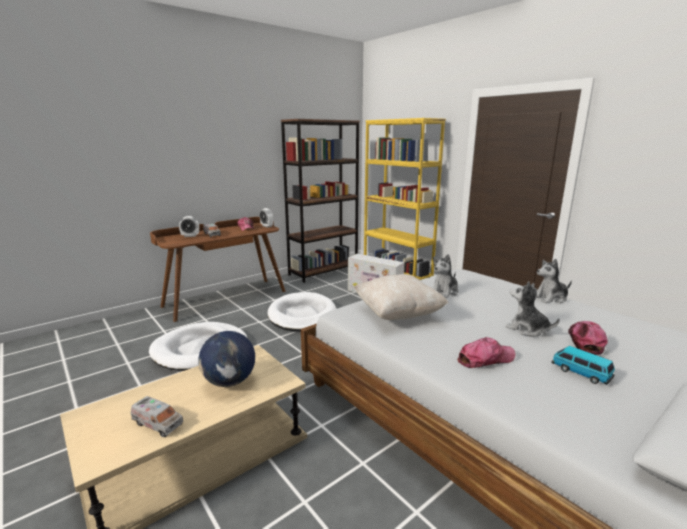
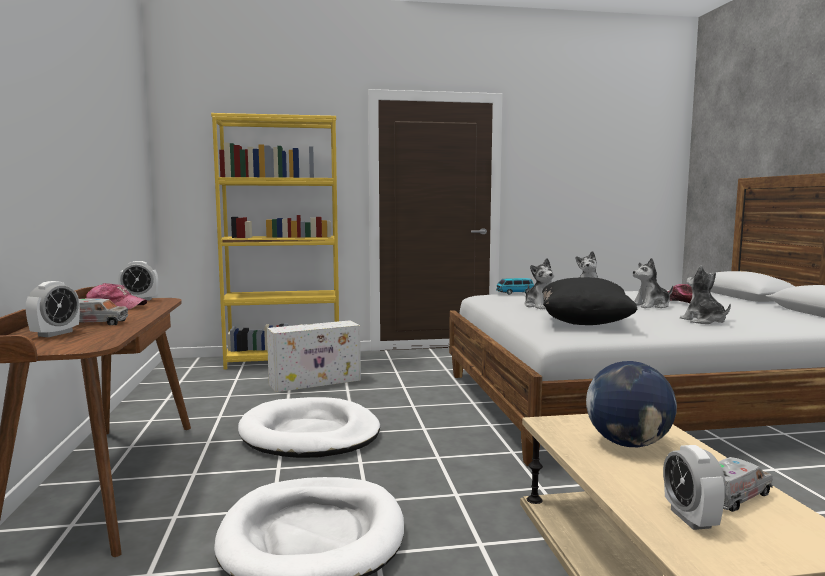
camera: 60 degrees left, 10 degrees down
(127, 410) = (690, 518): none -> alarm clock
(323, 271) = (168, 389): brown bookcase -> none
(398, 314) = (585, 323): beige pillow -> black pillow
(485, 359) = (703, 321): cap -> plush toy
(580, 372) = (732, 311): toy car -> toy car (515, 293)

